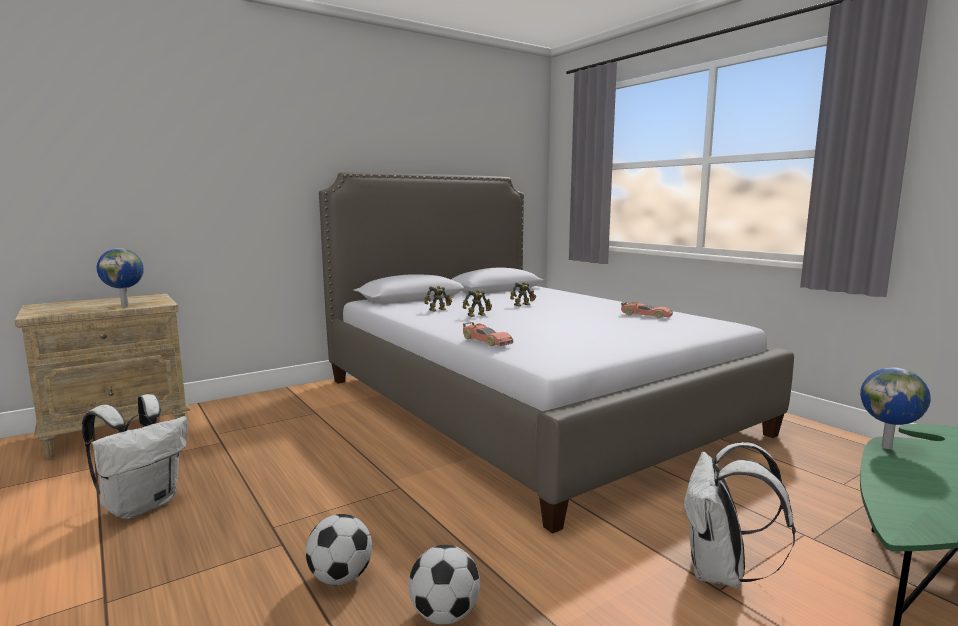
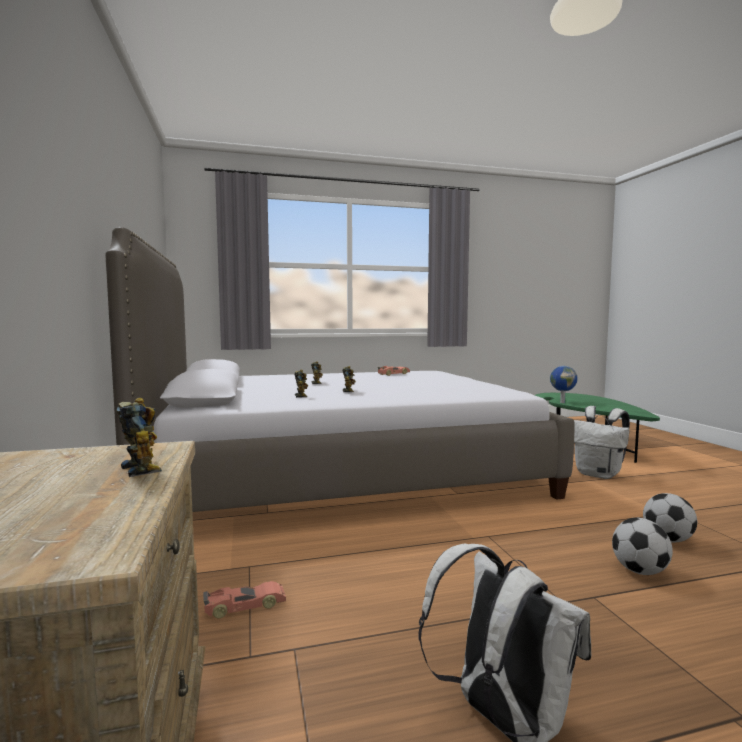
camera: 70 degrees left, 5 degrees down
(125, 306) = (144, 468): globe -> toy robot
(486, 341) = (453, 395): toy car -> toy car (245, 606)

